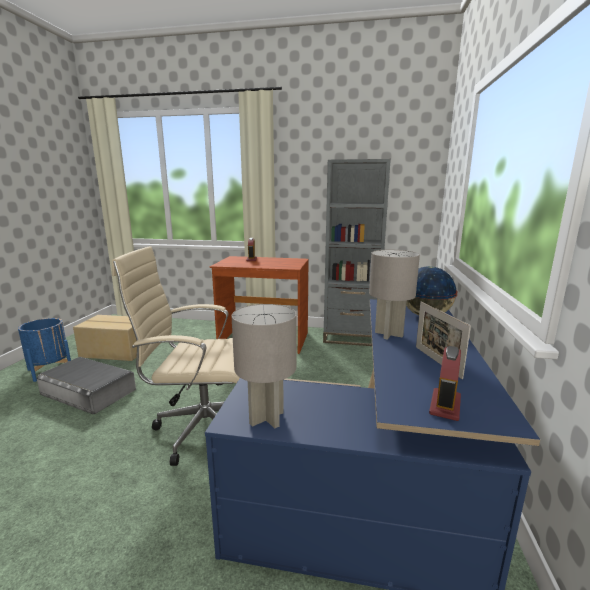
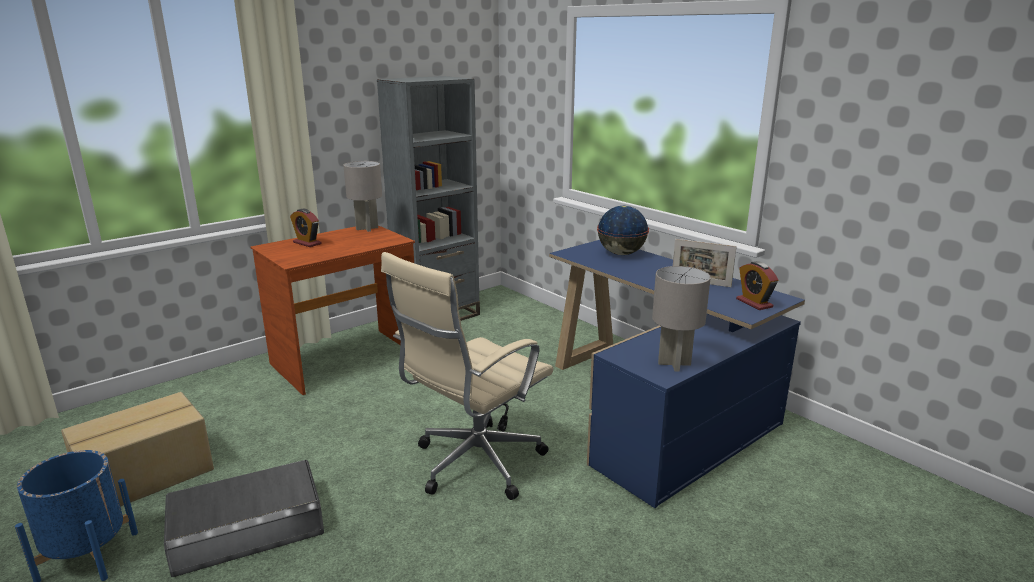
camera: 50 degrees left, 5 degrees up
(389, 334) = (637, 276): grey table lamp -> grey table lamp (367, 228)

